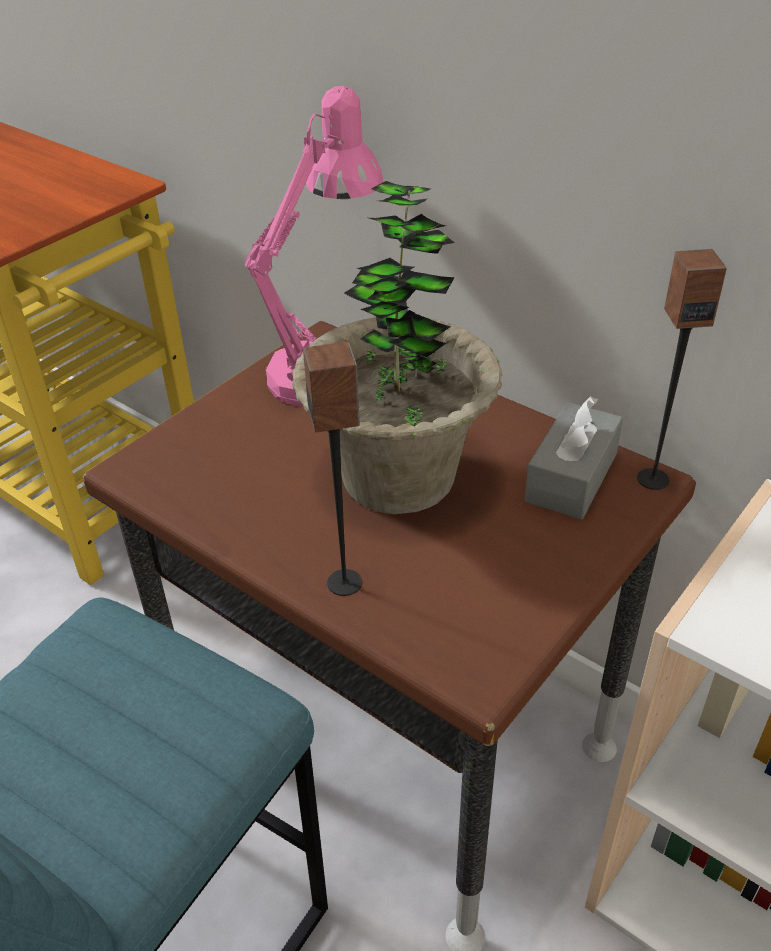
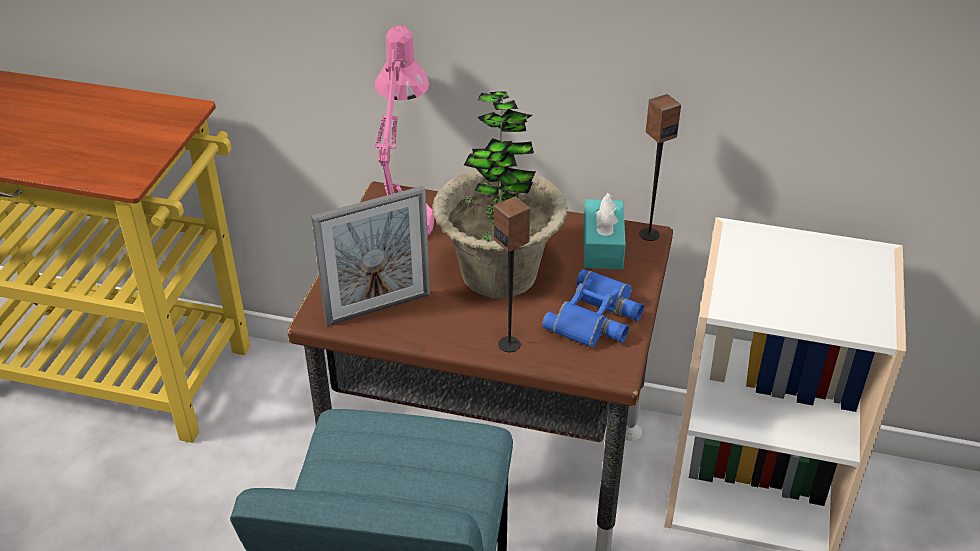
camera: 25 degrees left, 0 degrees up
(208, 479) = (378, 308): none -> picture frame
(499, 582) = (597, 318): none -> blue binoculars
(571, 477) = (602, 246): grey tissue box -> turquoise tissue box

